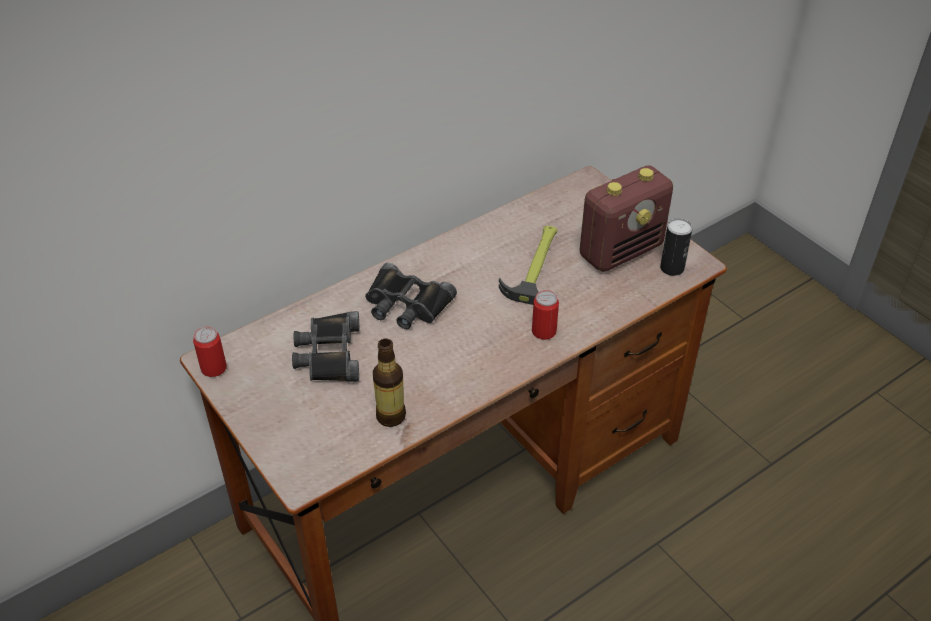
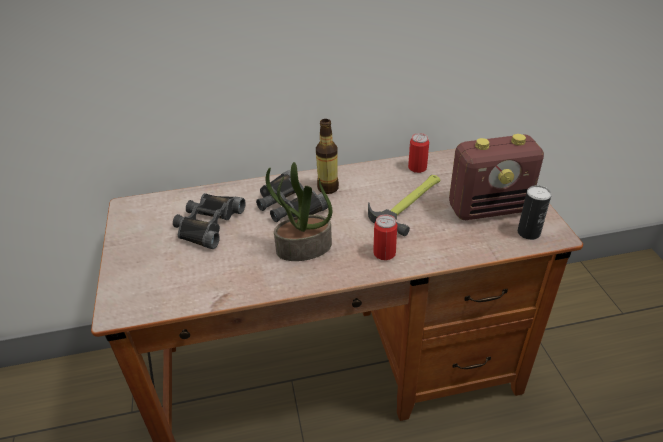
camera: 25 degrees right, 5 degrees down
(214, 368) = (125, 212): can -> can (417, 168)
(390, 416) = (218, 283): bottle -> bottle (328, 188)
(457, 351) = (303, 249): none -> potted plant

